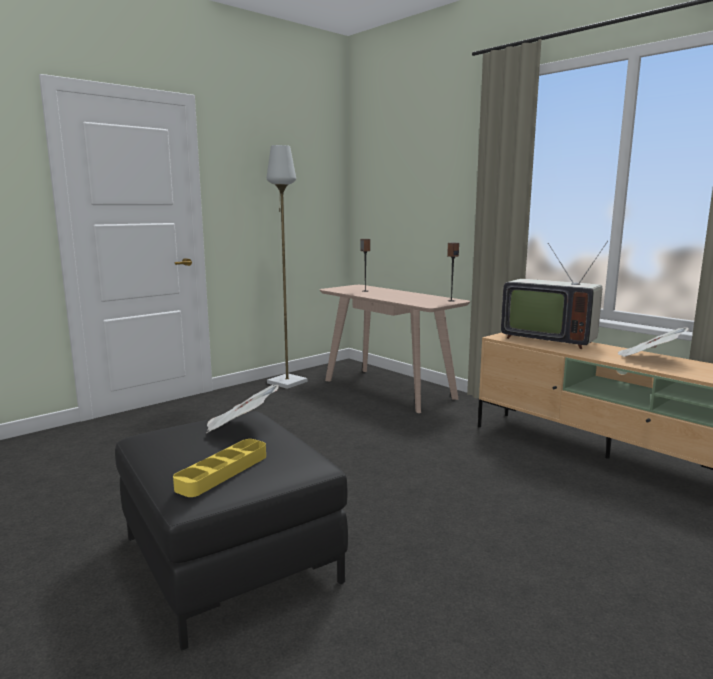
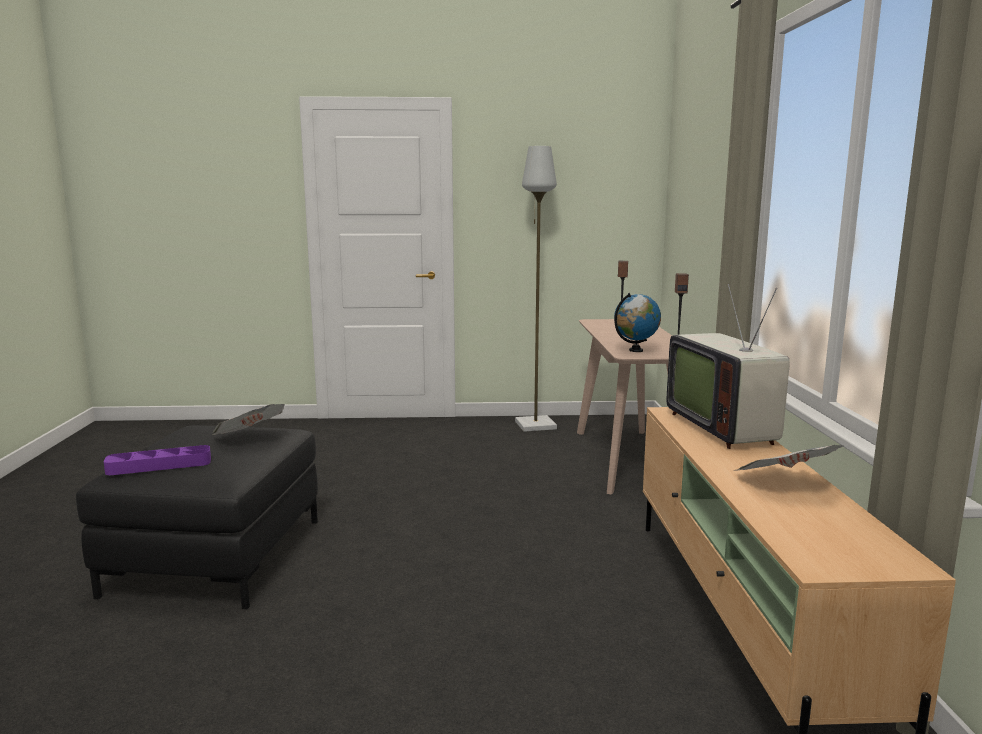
camera: 40 degrees right, 0 degrees up
(223, 472) = (159, 465): yellow tray -> purple tray
(424, 302) = (636, 350): none -> globe

